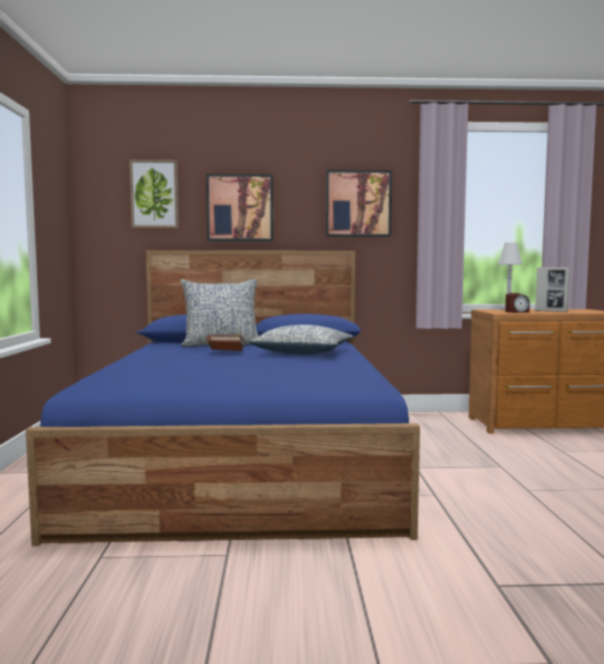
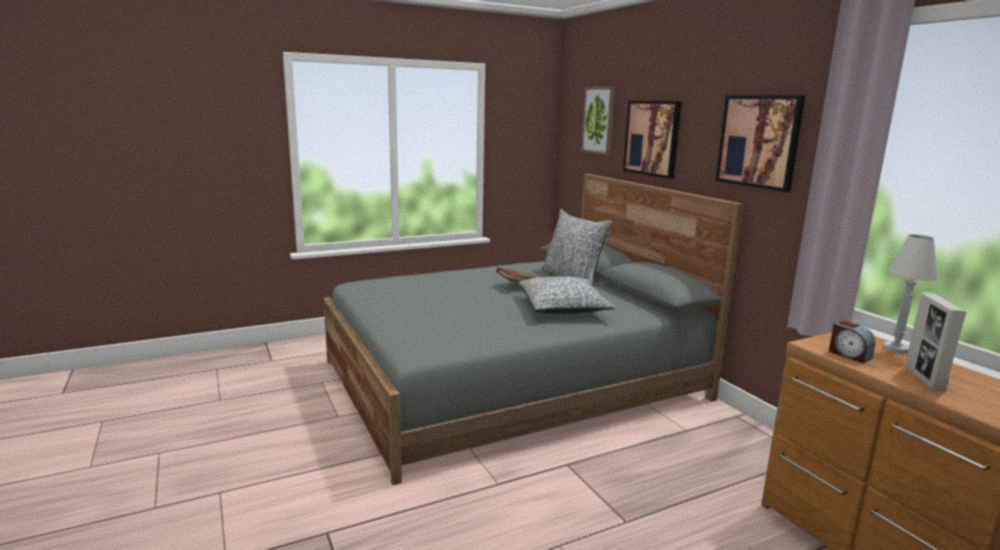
camera: 65 degrees right, 10 degrees up
(245, 457) = (513, 380): blue bed -> grey bed

